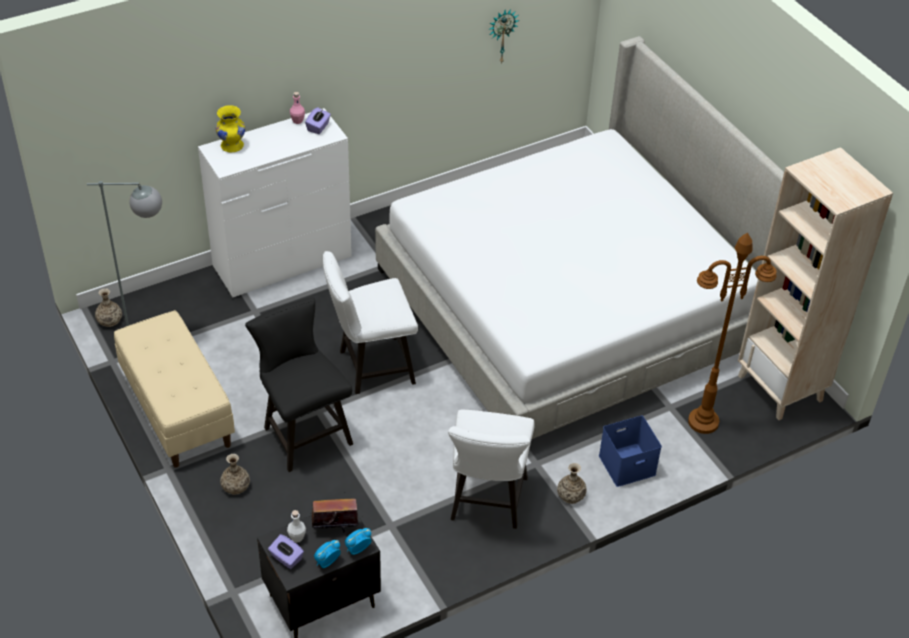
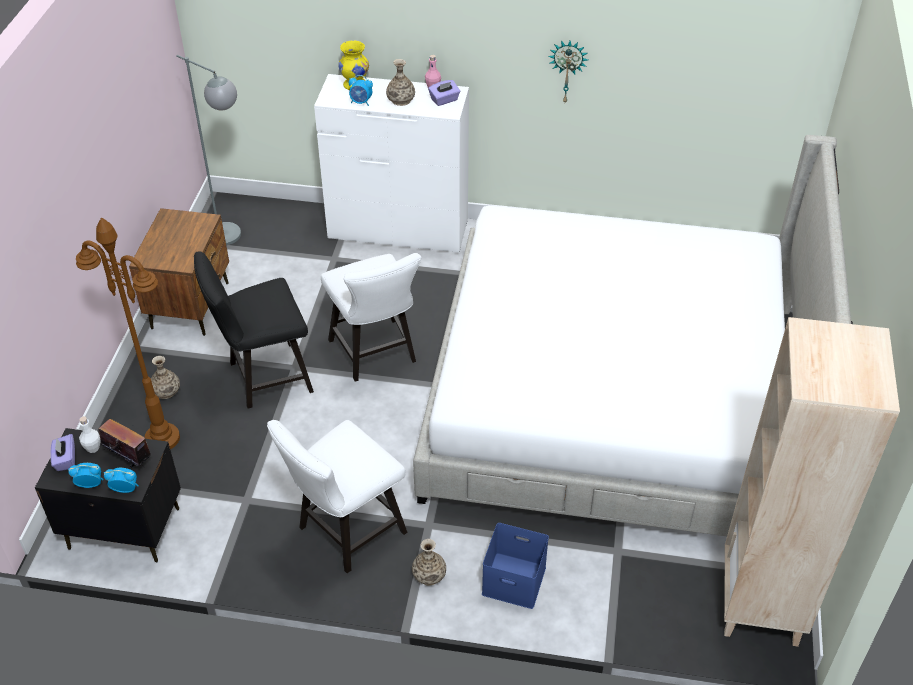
camera: 40 degrees right, 0 degrees up
(110, 320) = (220, 210): vase -> vase (401, 100)
(176, 410) = (191, 305): beige bench -> brown nightstand
(254, 158) = (361, 102): none -> alarm clock
(303, 432) = (264, 378): black chair -> black chair turned 120 degrees counterclockwise
(370, 367) = (376, 355): white chair -> white chair turned 135 degrees counterclockwise
(501, 35) = (695, 85): wall clock -> wall clock (567, 70)
(703, 422) = (637, 586): brown floor lamp -> brown floor lamp (162, 438)

